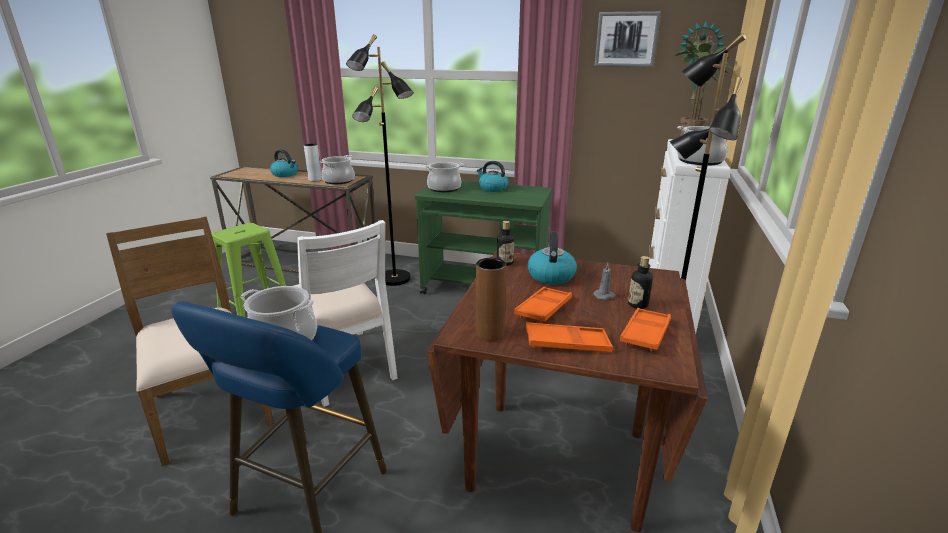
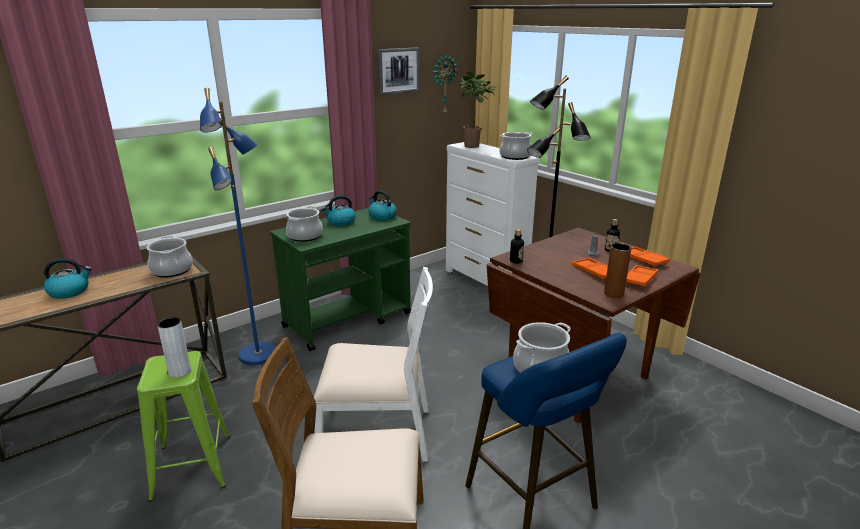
camera: 55 degrees left, 0 degrees up
(315, 179) = (134, 280): grey vase -> grey vase (180, 371)
(394, 279) = (259, 355): black floor lamp -> blue floor lamp
(550, 275) = (551, 256): kettle -> kettle (382, 216)

